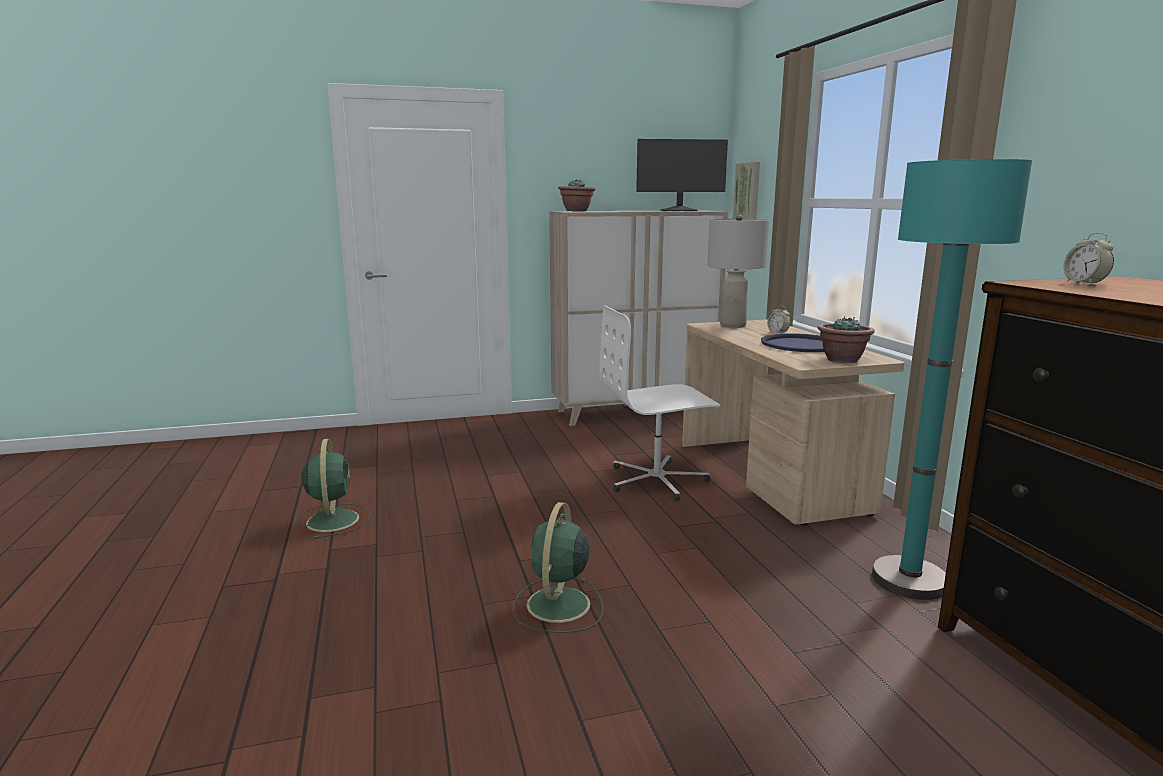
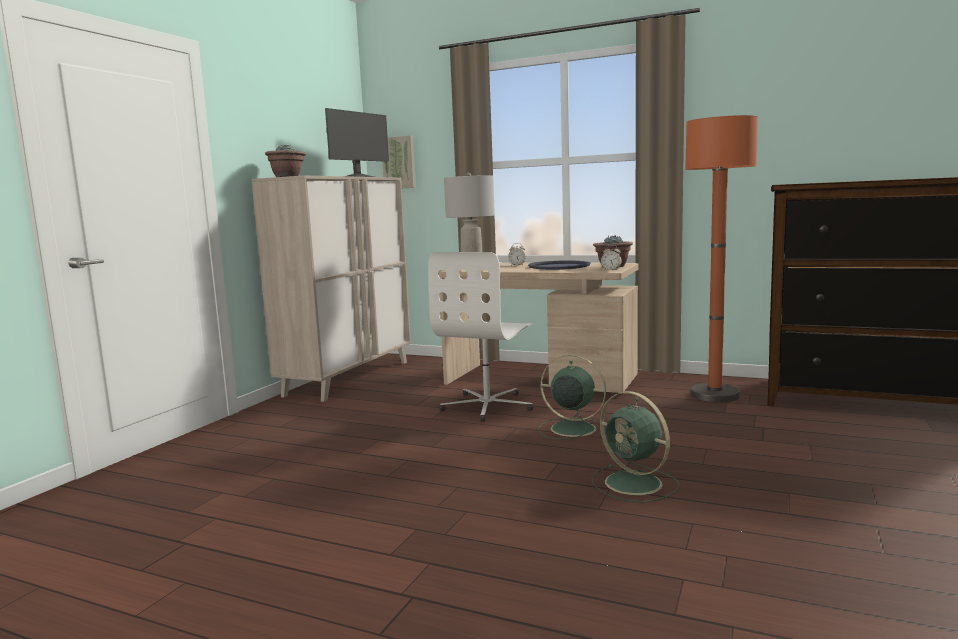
camera: 50 degrees left, 5 degrees down
(333, 519) = (318, 540): green fan -> green fan (571, 429)
(909, 580) = (714, 395): turquoise floor lamp -> orange floor lamp
(1084, 283) = (800, 183): alarm clock -> alarm clock (611, 270)

